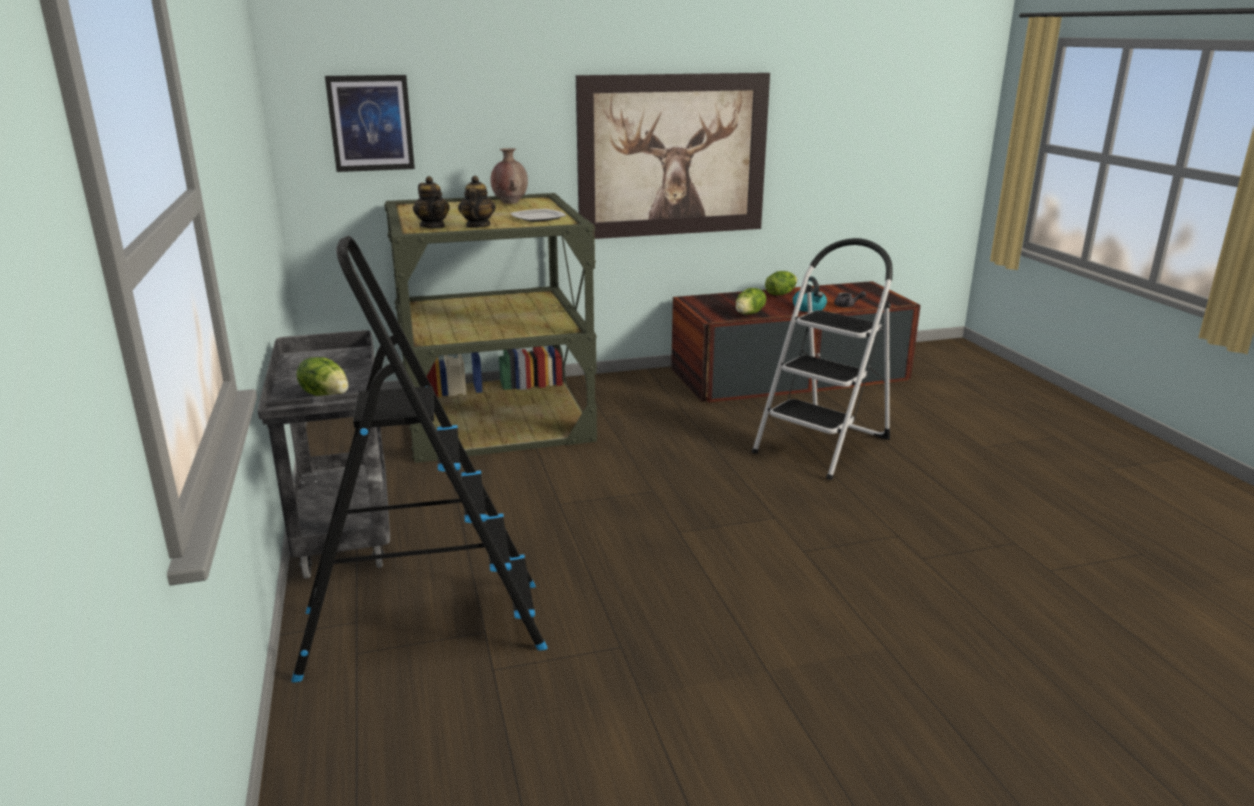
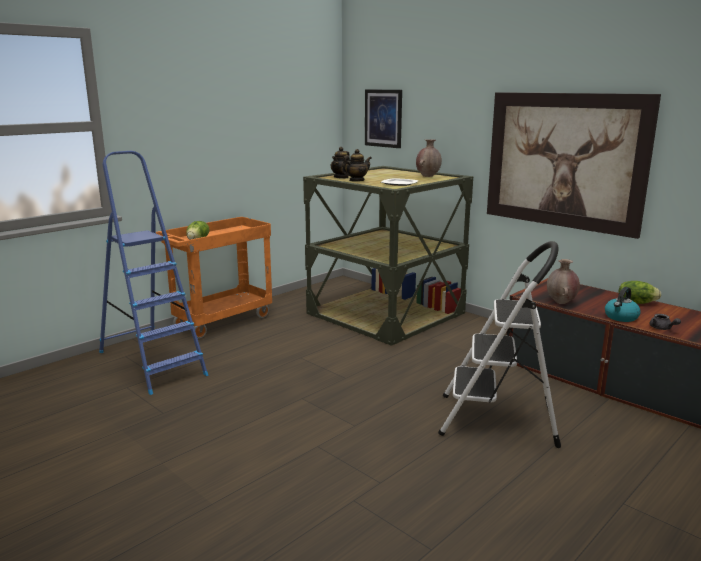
camera: 60 degrees right, 5 degrees down
(345, 537) = (219, 323): grey cart -> orange cart
(424, 629) = (152, 363): black step ladder -> blue step ladder
(749, 314) = (561, 302): lettuce -> brown vase

